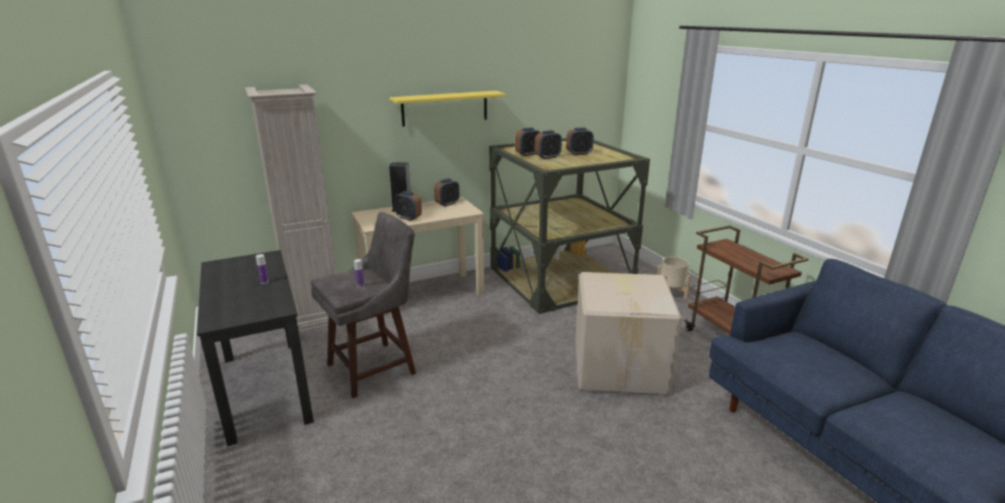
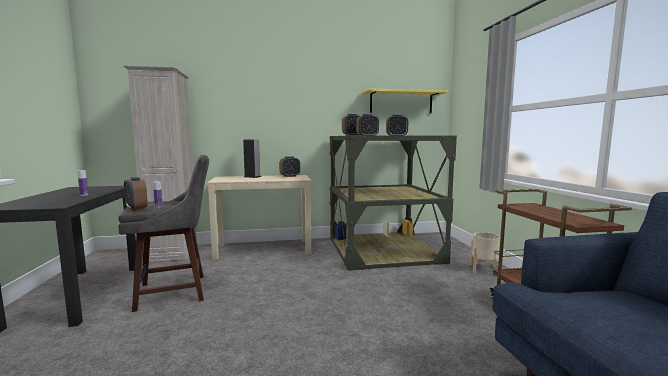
camera: 15 degrees right, 15 degrees down
(408, 218) = (250, 179): alarm clock -> alarm clock (136, 208)
(445, 108) = (294, 104): yellow shelf -> yellow shelf (401, 102)
(620, 366) = (403, 322): cardboard box -> none

